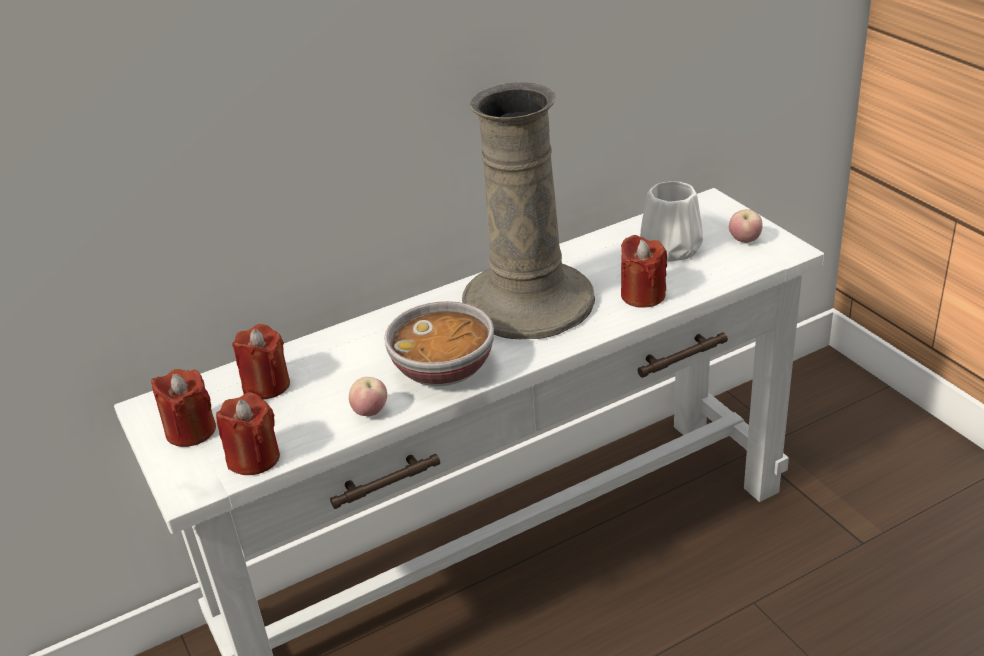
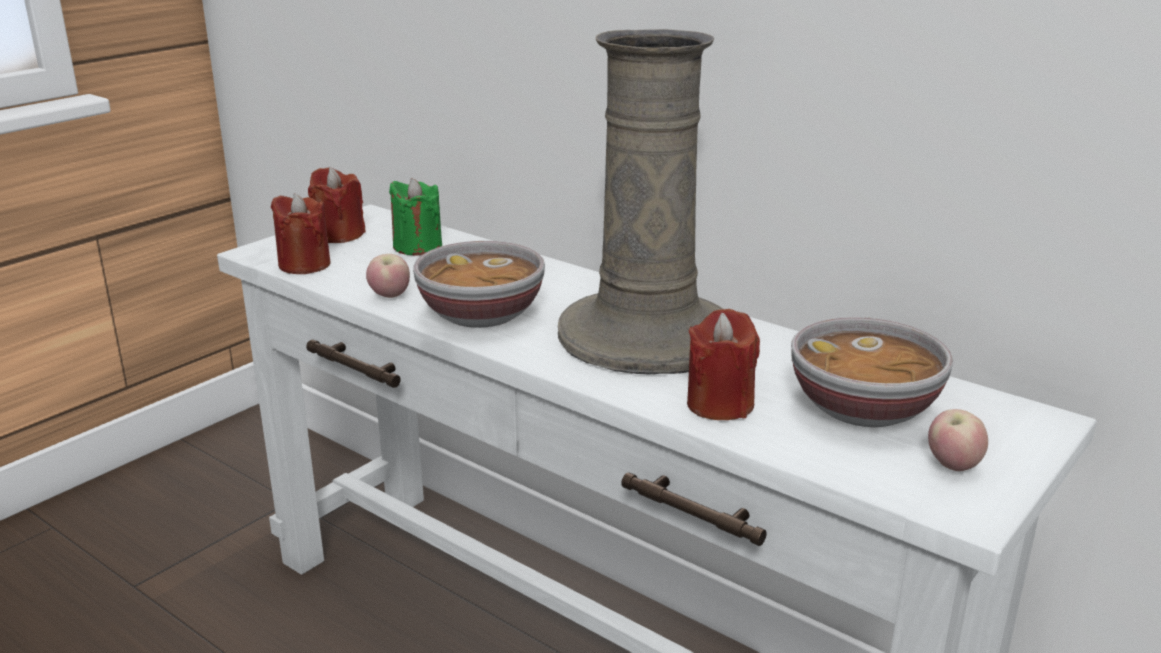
camera: 65 degrees right, 10 degrees down
(266, 385) = (417, 247): red candle -> green candle
(672, 249) = (864, 409): white vase -> bowl

